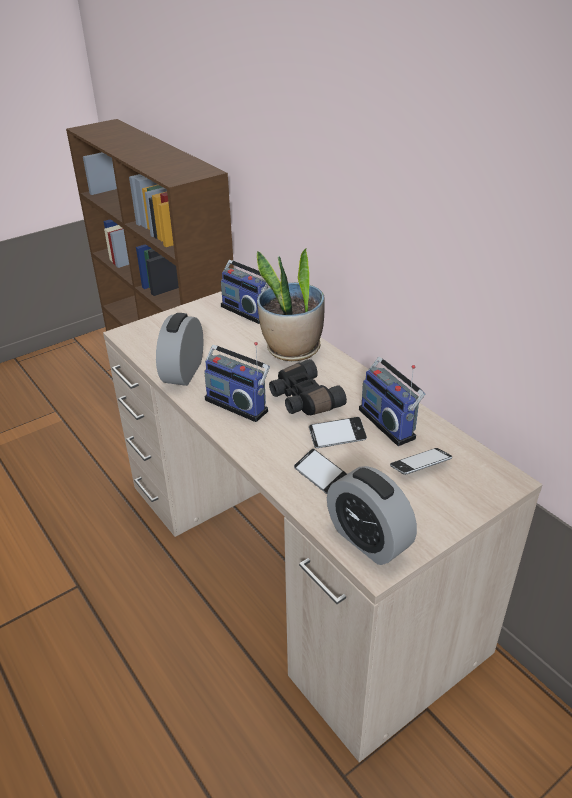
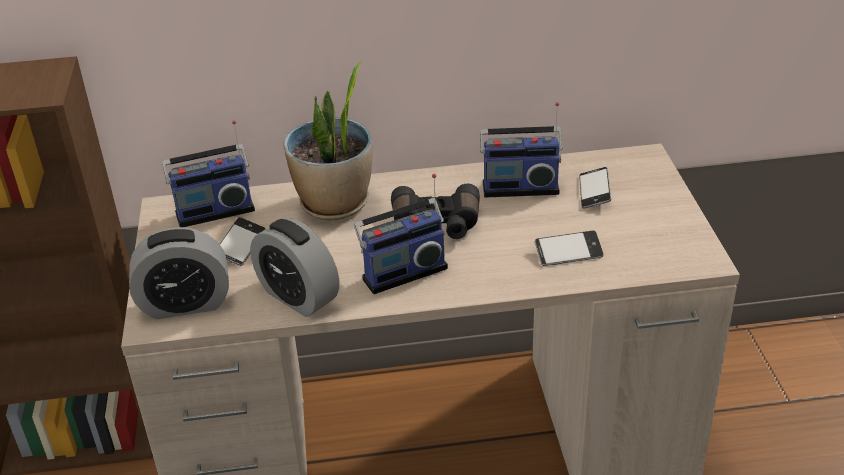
camera: 60 degrees left, 0 degrees up
(337, 436) = (515, 224): phone -> phone (241, 246)
(368, 539) = (671, 254): alarm clock -> alarm clock (185, 304)

